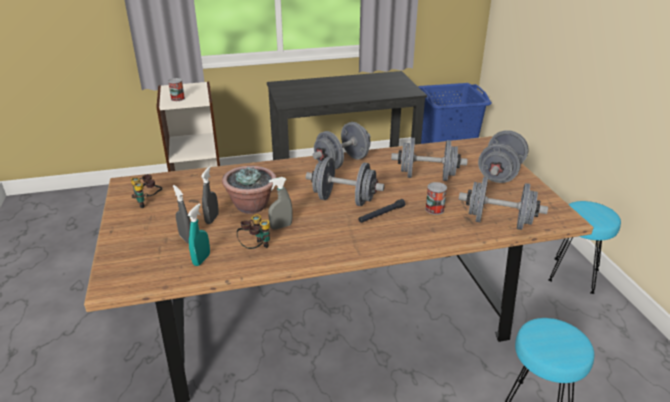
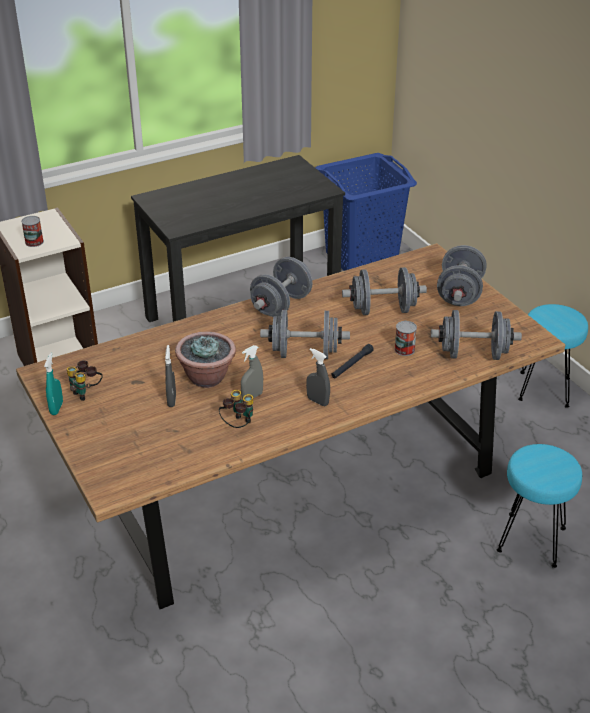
camera: 15 degrees left, 5 degrees up
(186, 238) = (157, 427): grey spray bottle -> grey spray bottle (317, 401)
(201, 259) = (188, 448): turquoise spray bottle -> turquoise spray bottle (56, 408)

